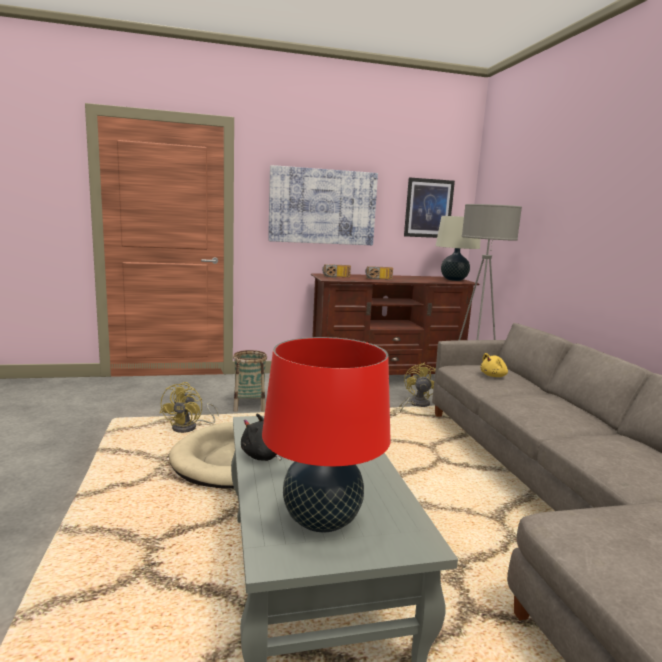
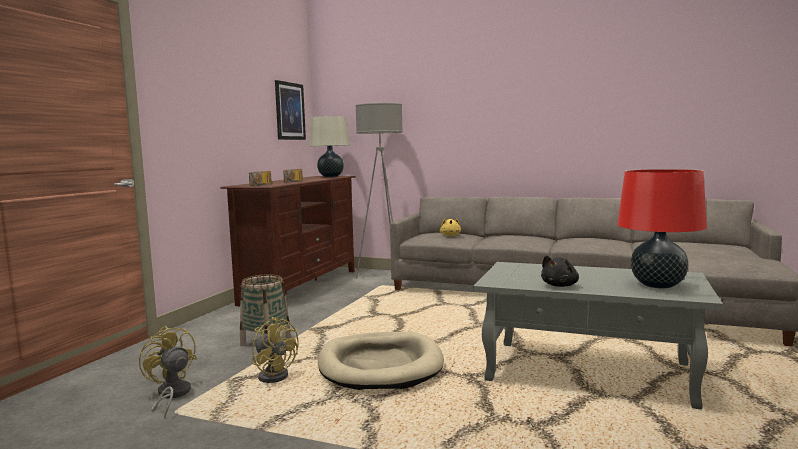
camera: 55 degrees left, 5 degrees down
(322, 206) = (218, 109): picture -> none
(416, 405) = (367, 290): yellow fan -> yellow fan (171, 395)

